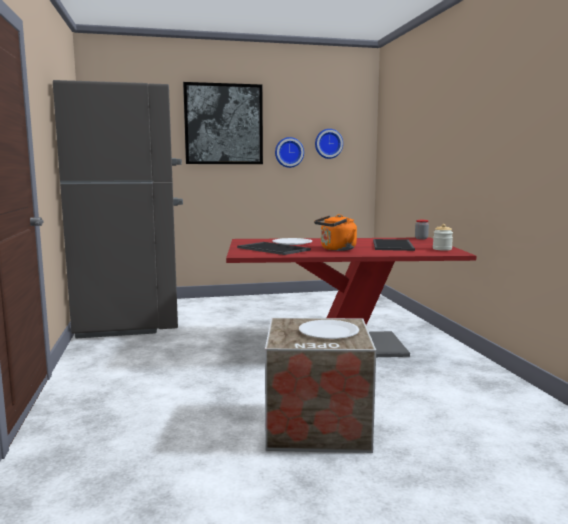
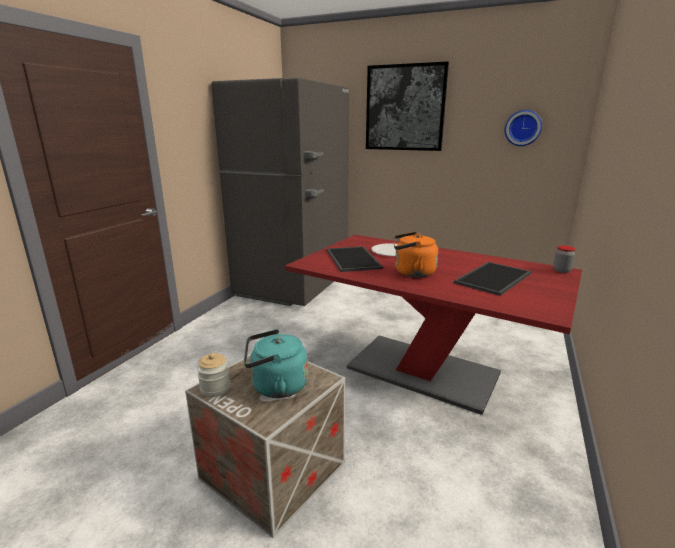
camera: 35 degrees right, 10 degrees up
(289, 152) = (472, 138): wall clock -> none
(328, 331) = (276, 386): white plate -> turquoise kettle
(442, 249) = (545, 301): jar -> jar (215, 388)

